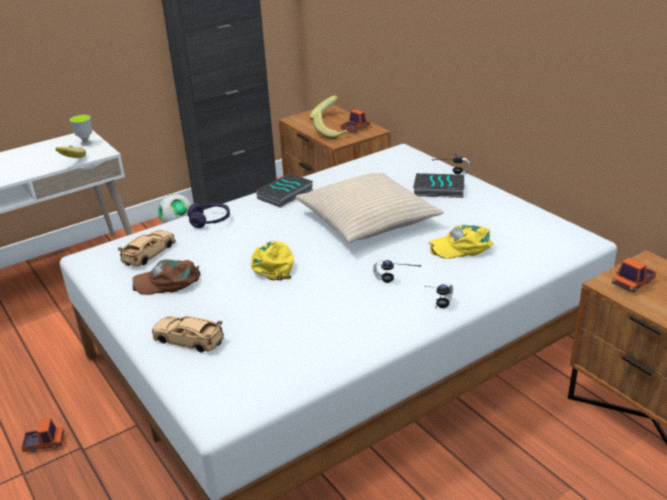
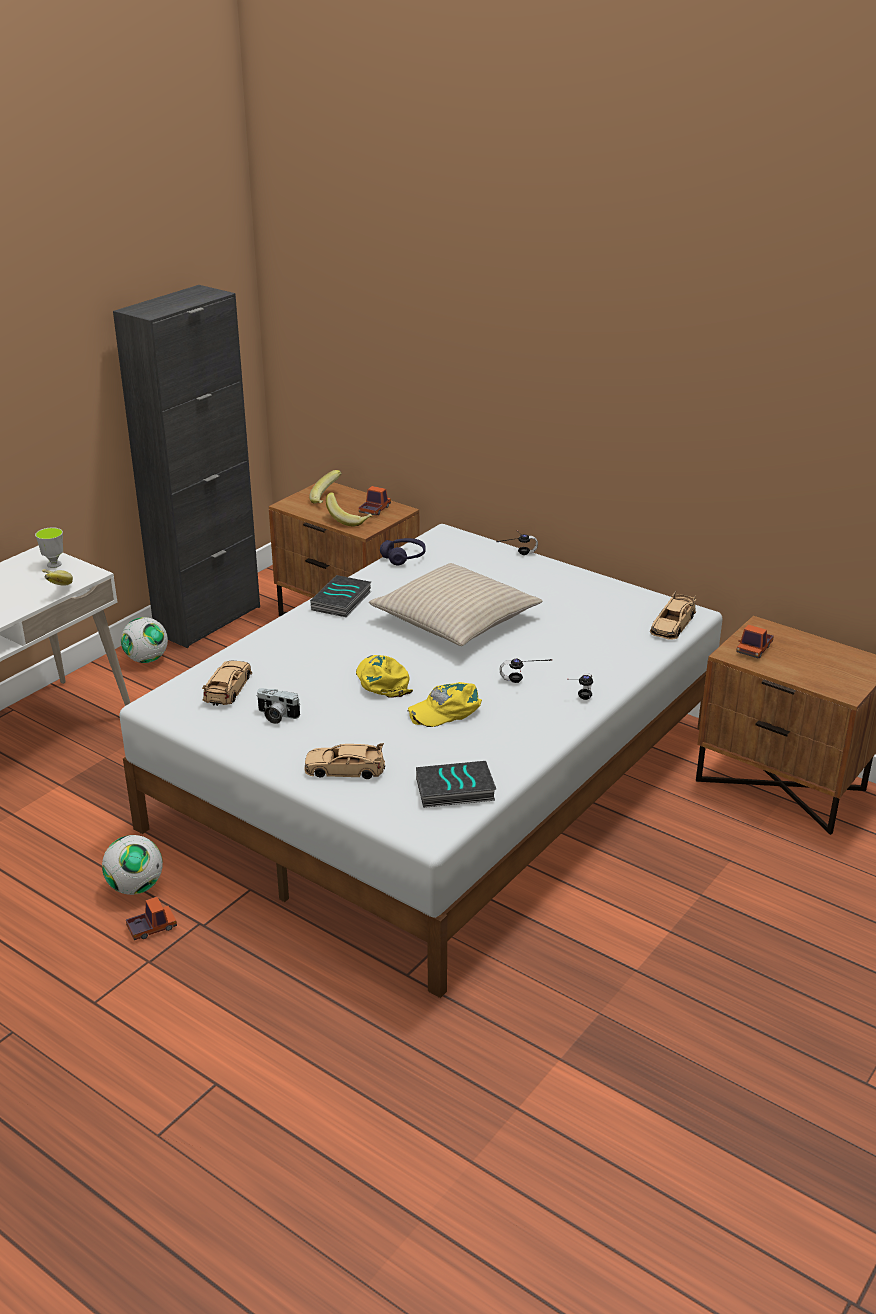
camera: 20 degrees left, 0 degrees up
(56, 404) = (135, 887): none -> football
(168, 282) = (276, 716): brown cap -> camera
(210, 221) = (273, 643): purple headphones -> purple headphones (403, 557)
(438, 190) = (513, 576): book -> book (454, 790)
(462, 247) = (572, 635): yellow cap -> yellow cap (446, 709)
(562, 249) = (672, 624): none -> beige toy car

